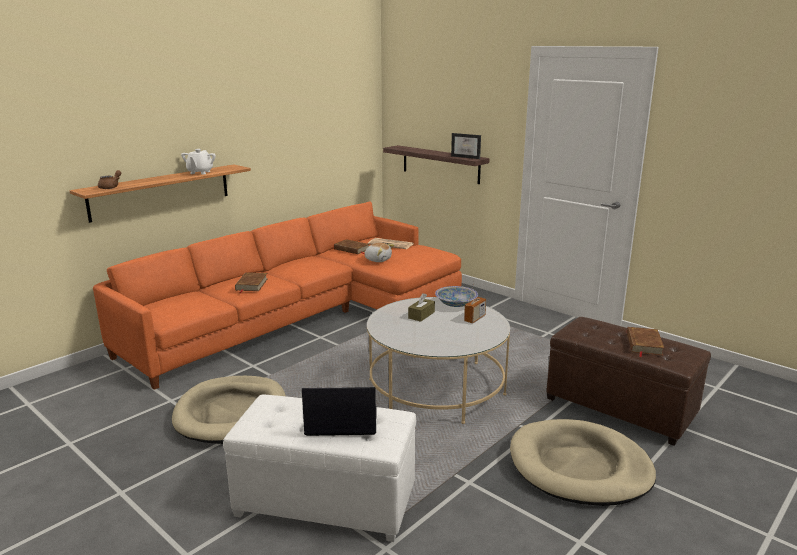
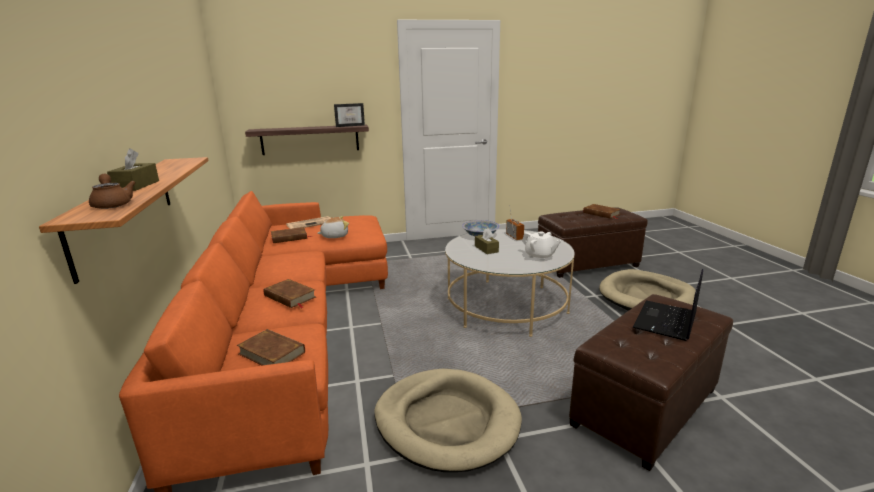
camera: 55 degrees left, 0 degrees up
(153, 179) = (136, 185): none -> brown tissue box
(176, 305) = (272, 353): none -> brown book
(200, 172) = (167, 169): white teapot -> white teapot (539, 256)
(325, 502) = (646, 407): white ottoman -> brown ottoman

